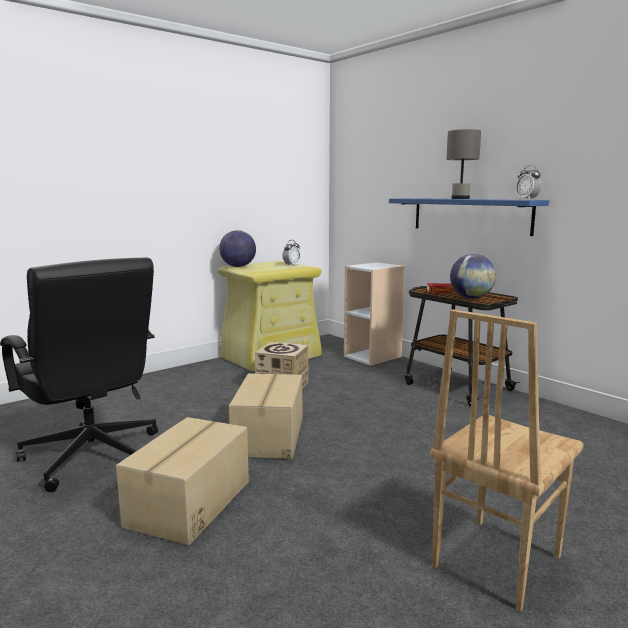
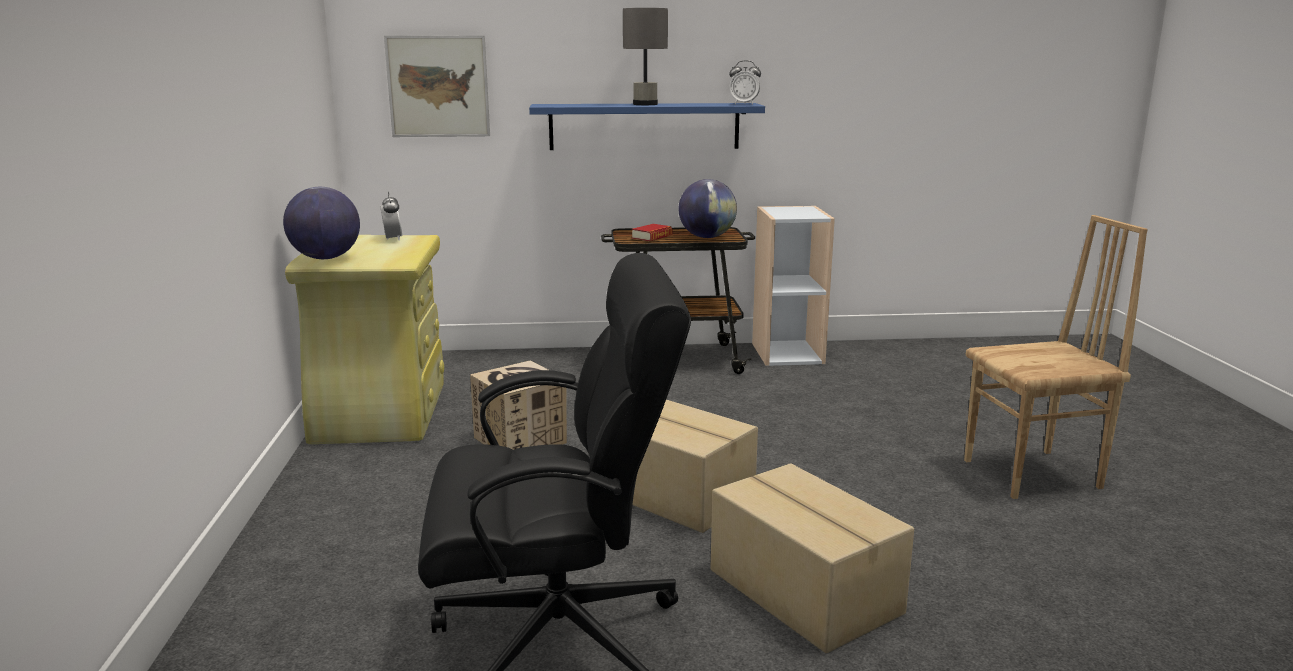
camera: 55 degrees left, 5 degrees up
(368, 187) = (438, 86): none -> picture
(373, 356) = (510, 361): bookcase -> bookcase (787, 353)
(494, 560) = (1034, 475): brown chair -> brown chair turned 90 degrees counterclockwise

